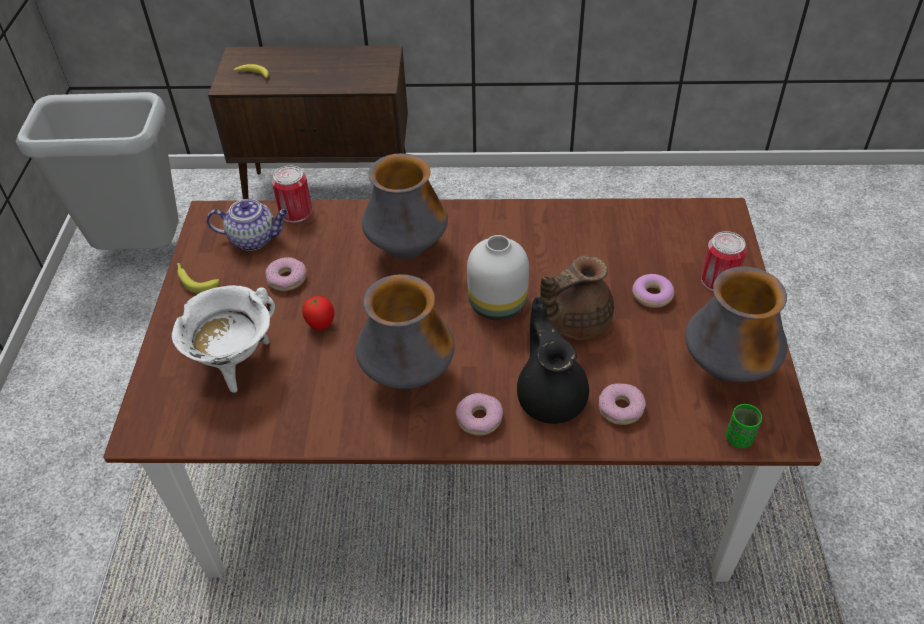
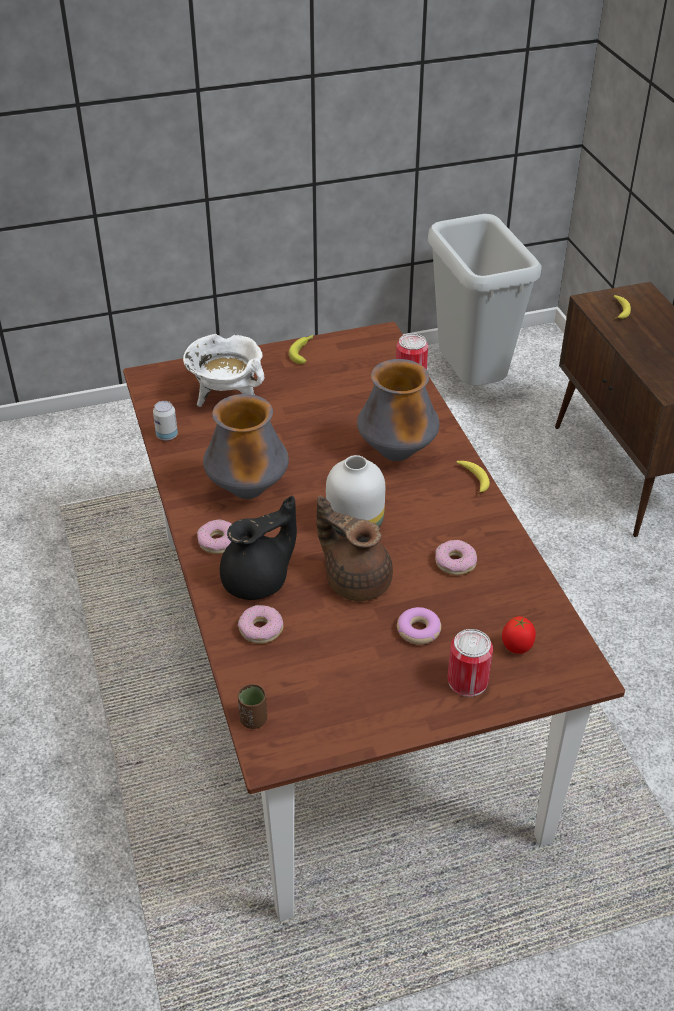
camera: 70 degrees right, 5 degrees down
(254, 239) = (365, 366): teapot -> none
(272, 433) = (167, 436): none -> can
(287, 279) = (327, 396): donut -> donut (455, 562)
(321, 325) = (284, 429): tomato -> tomato (517, 648)
(469, 209) = (474, 479): none -> banana
(726, 370) = (338, 701): vase -> none
(739, 438) = (253, 719): green cup -> brown cup

